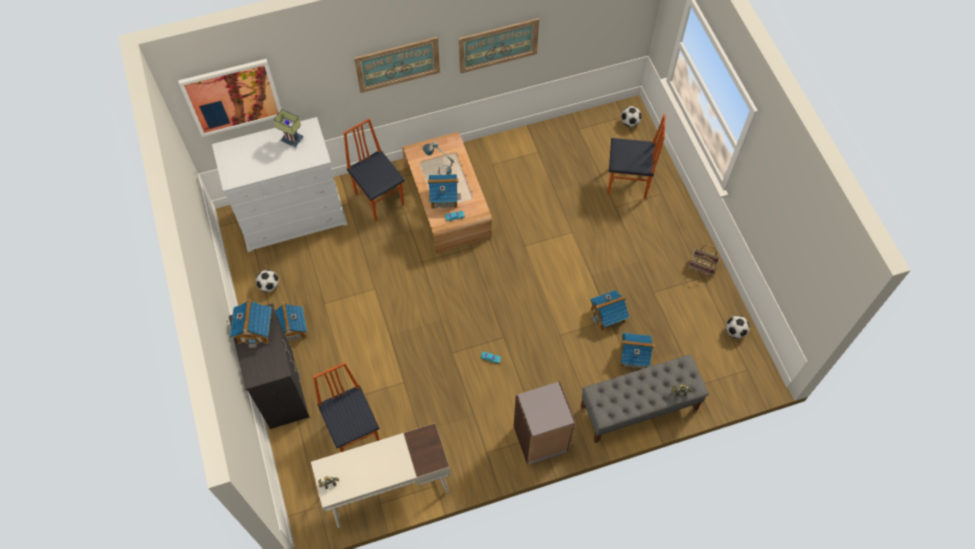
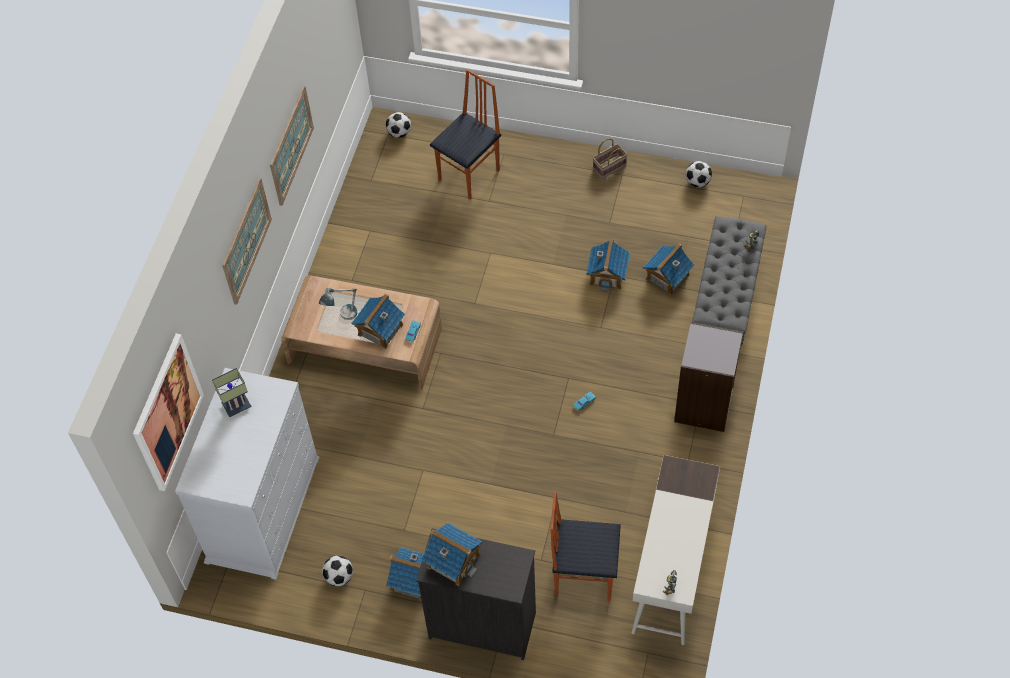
camera: 55 degrees left, 5 degrees down
(380, 198) = (310, 408): chair -> none

